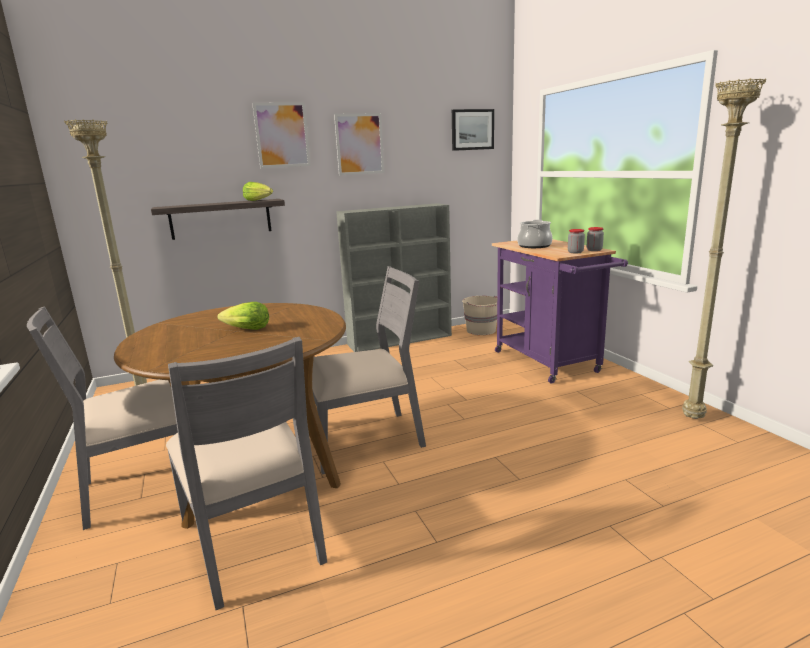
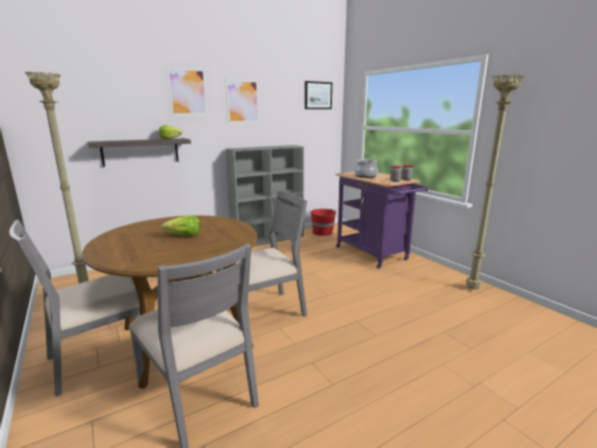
camera: 10 degrees left, 0 degrees up
(481, 330) = (323, 232): beige bucket -> red bucket

